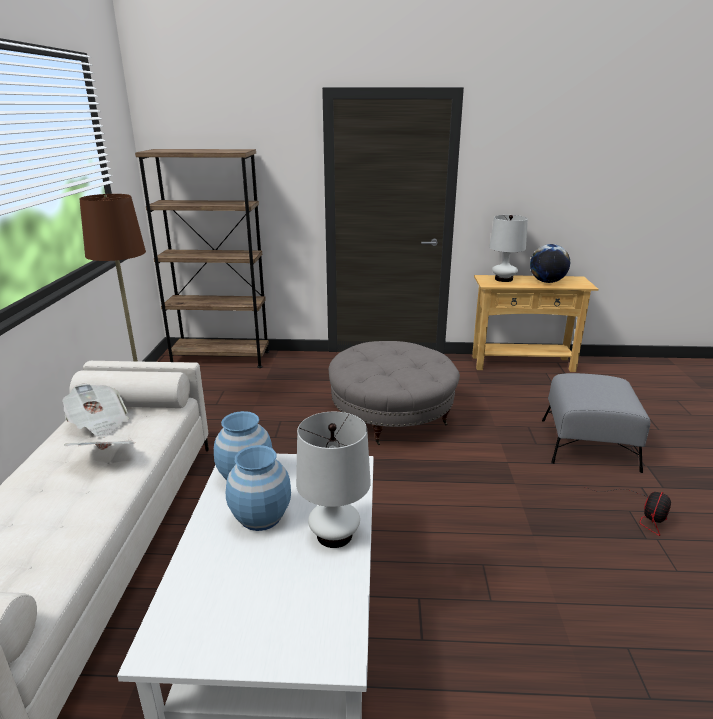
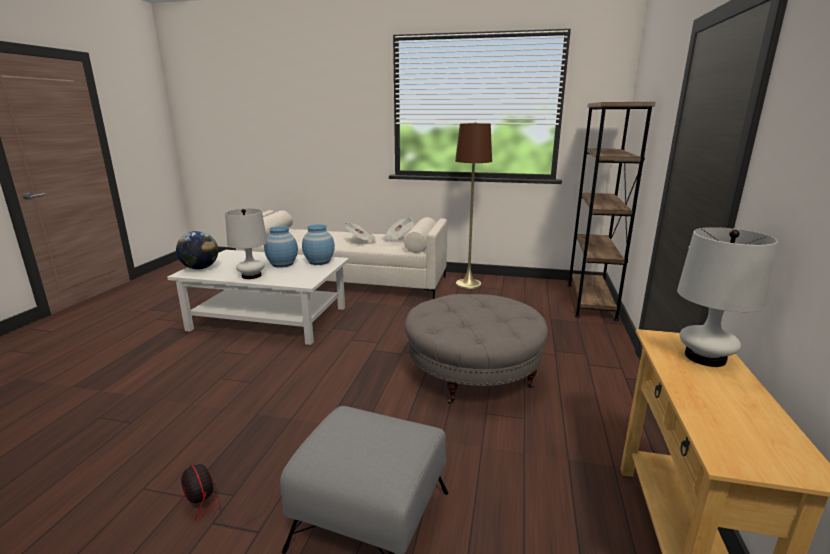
camera: 100 degrees right, 5 degrees down
(547, 282) = (722, 404): globe -> globe (200, 268)

